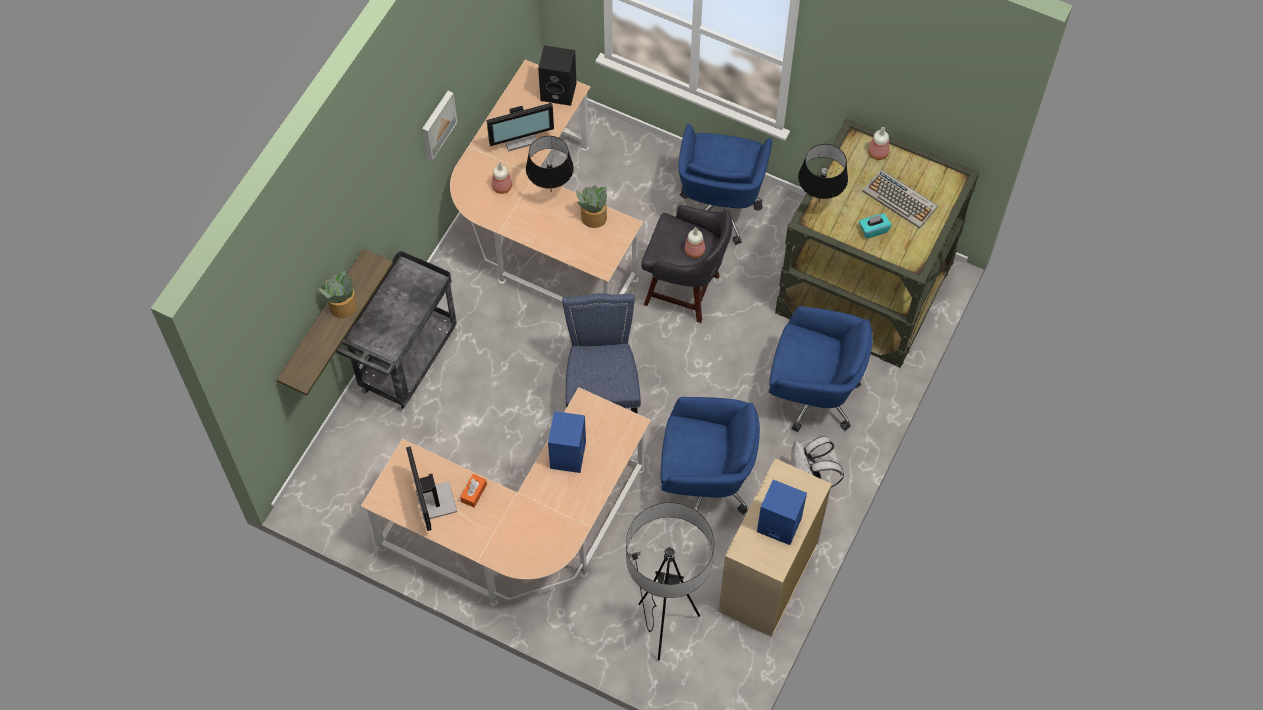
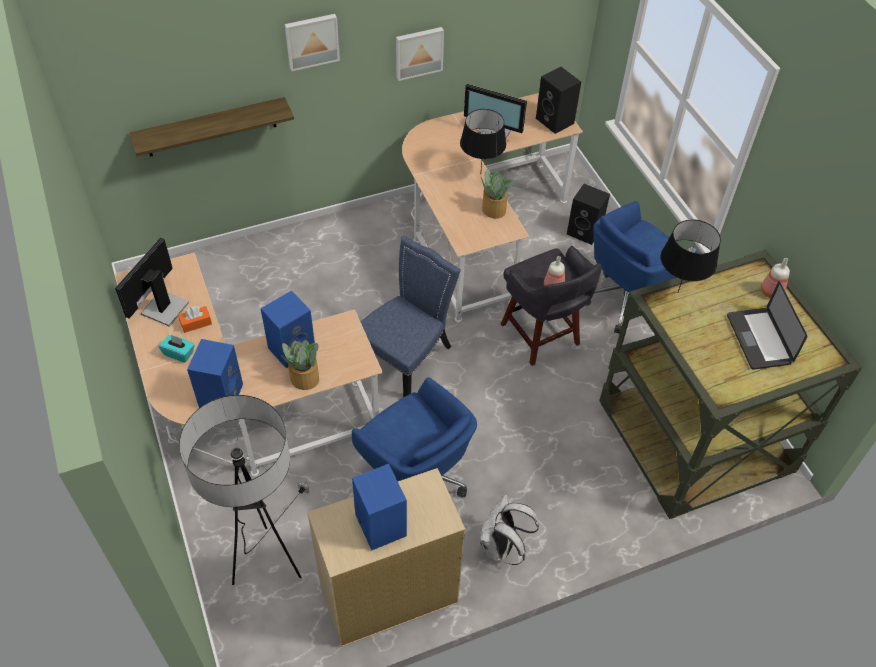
camera: 40 degrees right, 10 degrees down
(343, 307) = (226, 120): potted plant -> potted plant (304, 378)
(374, 188) = (312, 41): none -> picture
(406, 366) = (294, 247): grey cart -> none
(501, 186) = (448, 150): bottle -> none
(556, 530) = (220, 394): none -> blue speaker
(630, 165) = (585, 231): none -> black speaker
(812, 396) = (569, 484): blue office chair -> none
(873, 230) = (708, 345): turquoise tissue box -> turquoise tissue box (179, 353)
(900, 199) = (759, 339): keyboard -> laptop

